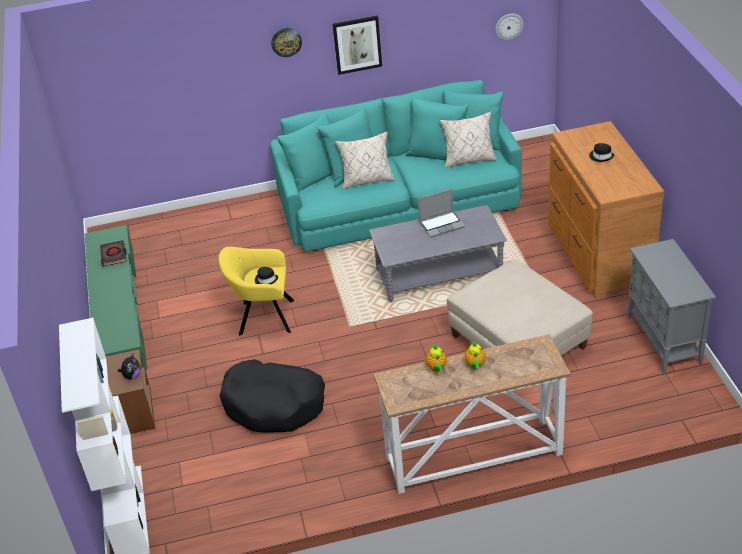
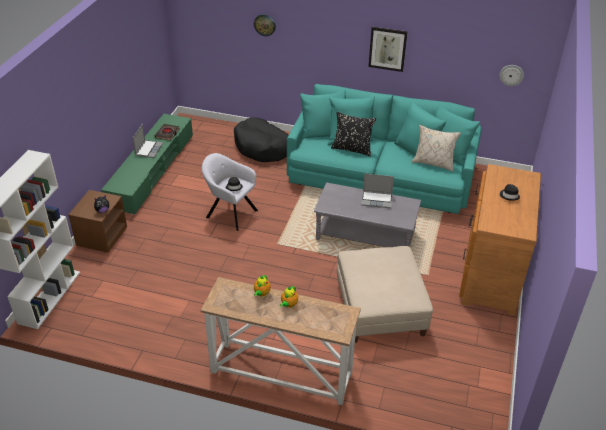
camera: 25 degrees right, 0 degrees up
(108, 284) = (148, 149): none -> laptop
(263, 317) = (230, 213): yellow armchair -> grey armchair
(274, 405) = (187, 272): black dog bed -> black dog bed (263, 147)
(286, 42) = (335, 29): wall clock -> wall clock (264, 25)
(367, 180) = (352, 149): beige pillow -> black pillow
(664, 340) = (488, 360): grey cabinet -> none

